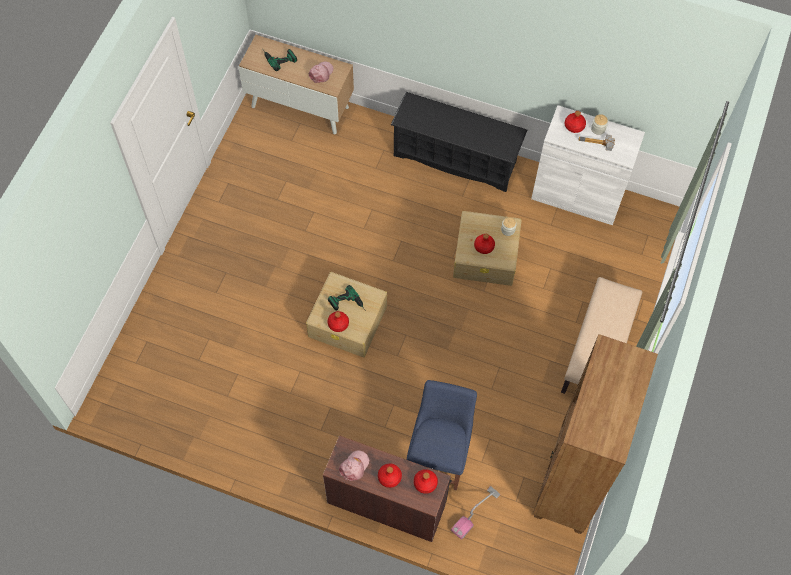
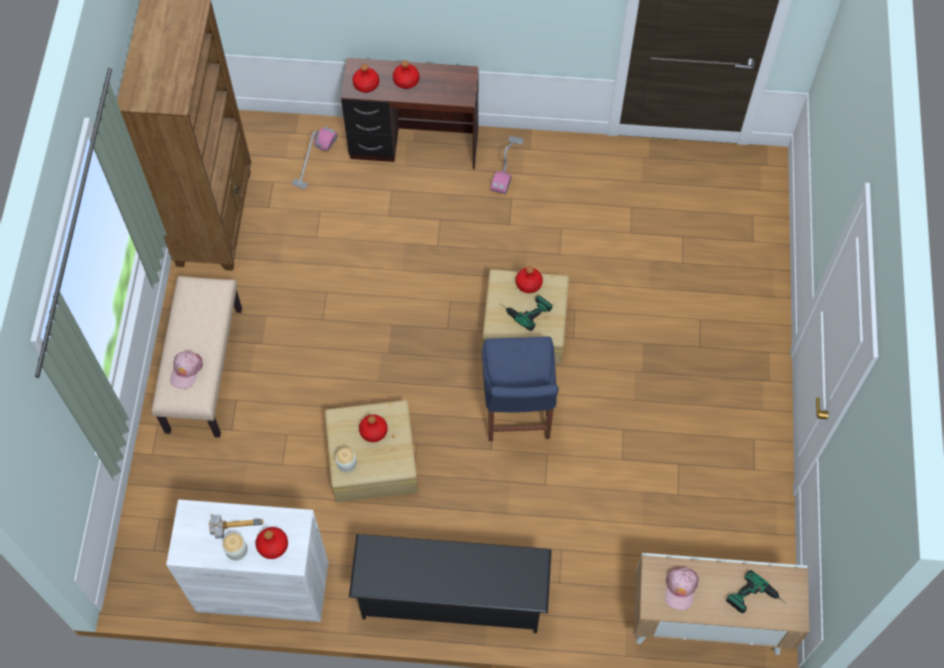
camera: 165 degrees right, 0 degrees up
(313, 461) = (507, 166): none -> vacuum cleaner
(354, 466) = (447, 81): pink cap -> pink cap (186, 370)
(439, 456) = (369, 204): blue chair -> blue chair (517, 414)

